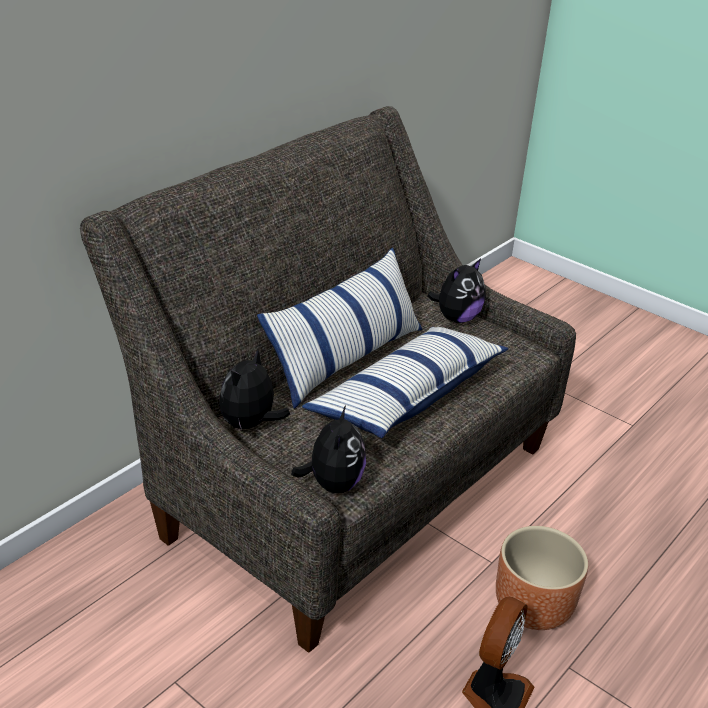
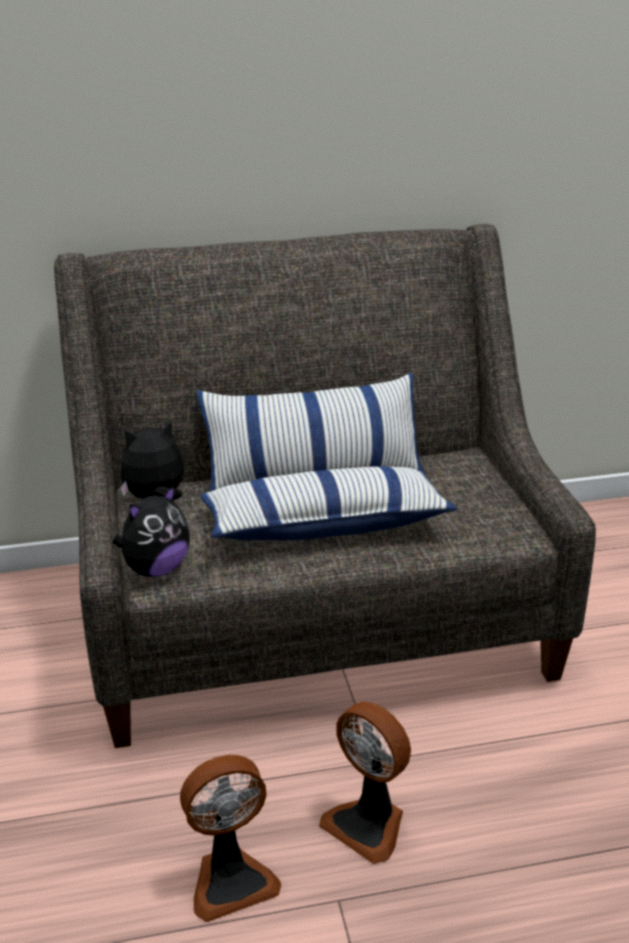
camera: 40 degrees right, 5 degrees down
(456, 318) = (480, 478): plush toy -> none
(533, 607) = (368, 824): brown planter -> fan

